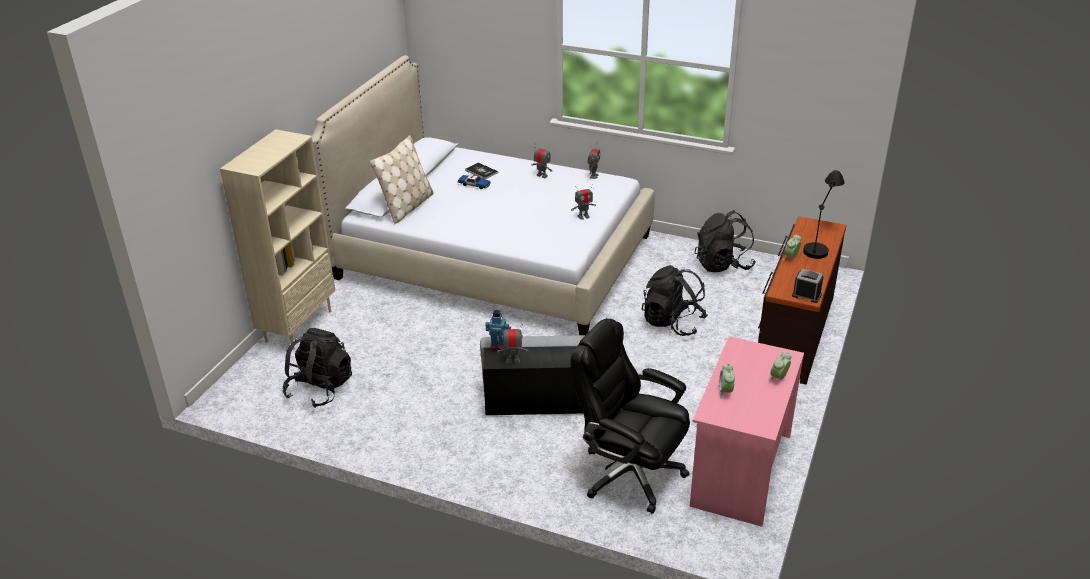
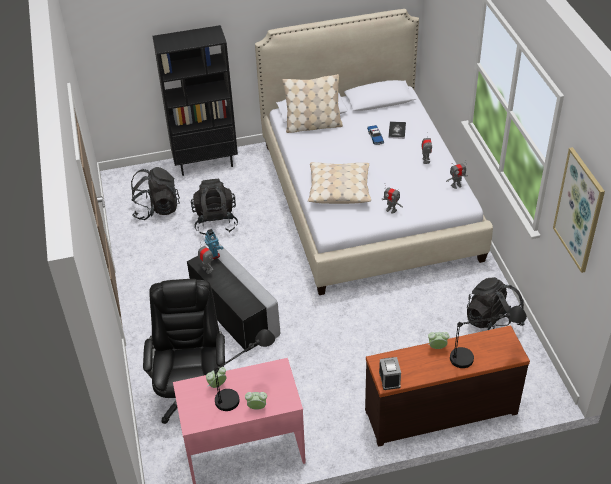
camera: 55 degrees right, 10 degrees up
(298, 326) = (206, 163): beige bookcase -> black bookcase
(519, 229) = (339, 189): none -> beige pillow
(672, 323) = (382, 332): black backpack -> black backpack (215, 222)
(747, 376) = (244, 389): none -> black table lamp
(804, 76) = (579, 210): none -> picture

